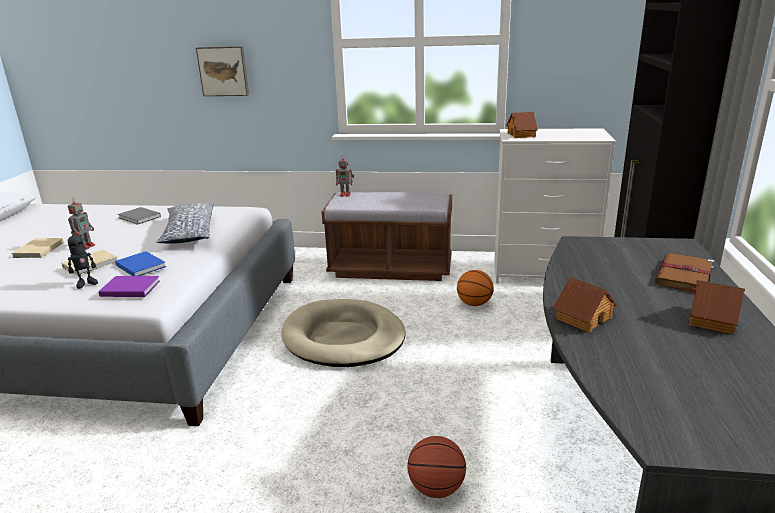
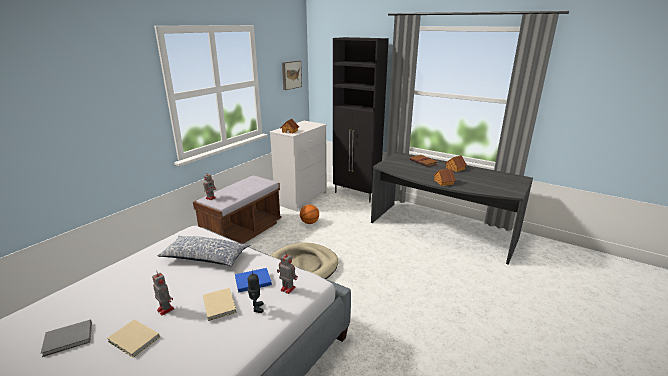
camera: 65 degrees left, 0 degrees up
(129, 288) = (287, 288): purple book -> toy robot
(139, 218) = (130, 278): grey book -> grey book (69, 339)
(224, 71) = (79, 135): picture -> picture (291, 75)
(436, 488) = (431, 273): basketball -> none

